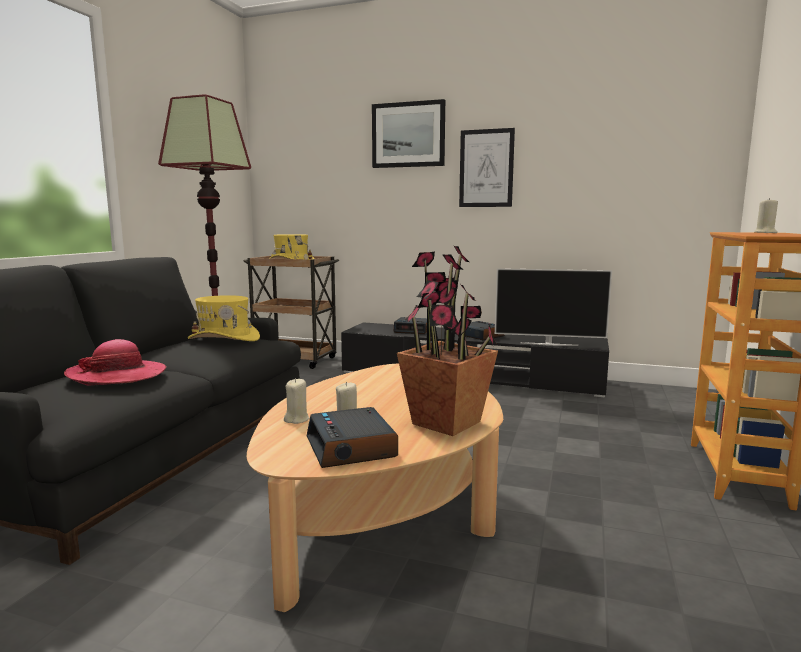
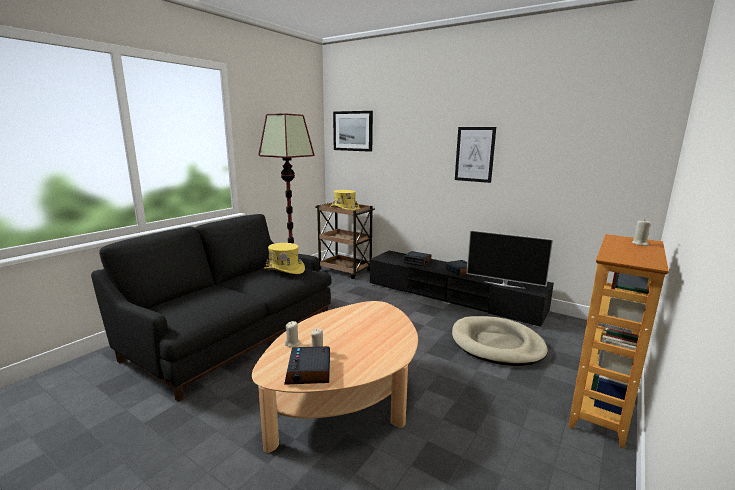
camera: 15 degrees right, 5 degrees up
(117, 375) = (214, 297): hat -> none
(408, 135) = (423, 127): picture -> picture (353, 131)
(446, 423) = (373, 360): potted plant -> none
(562, 420) = (497, 344): none -> beige dog bed

